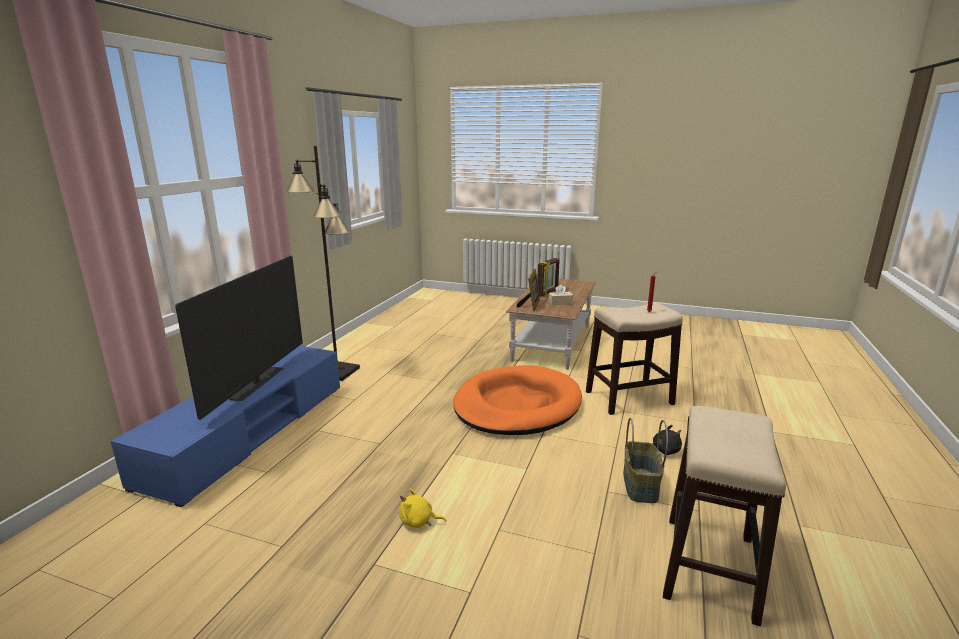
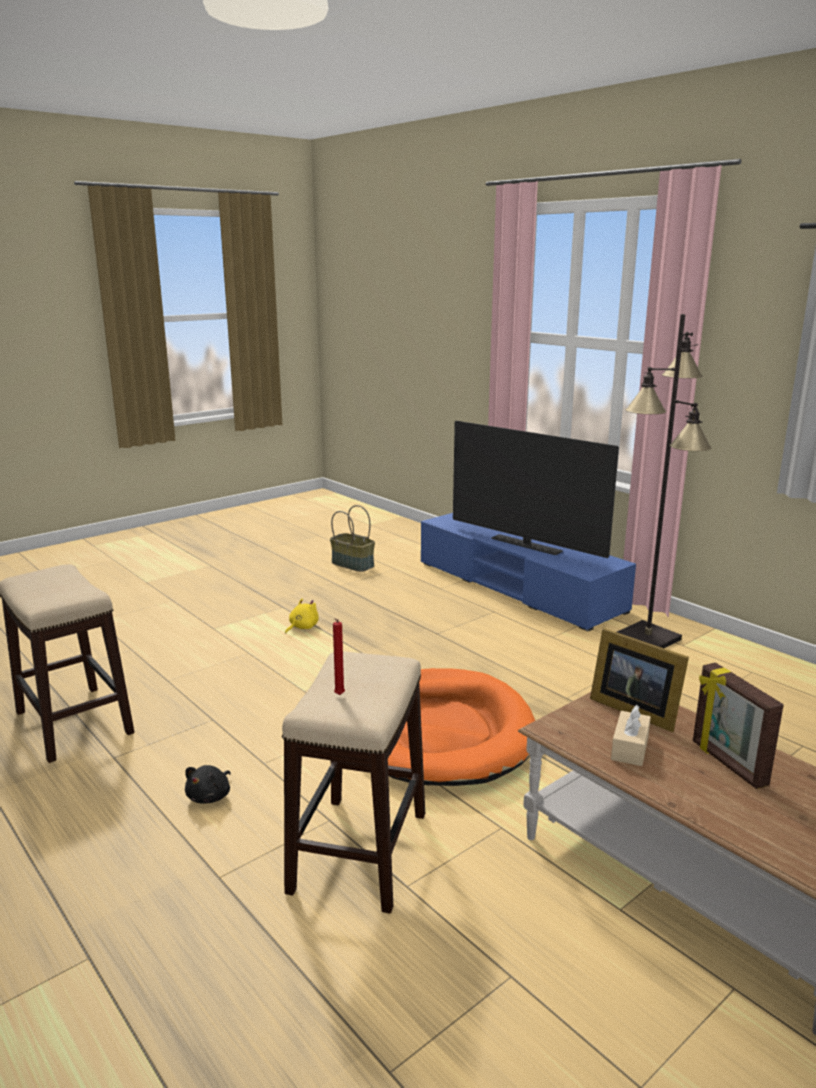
camera: 120 degrees right, 0 degrees up
(639, 485) = (192, 742): basket -> basket (353, 564)

